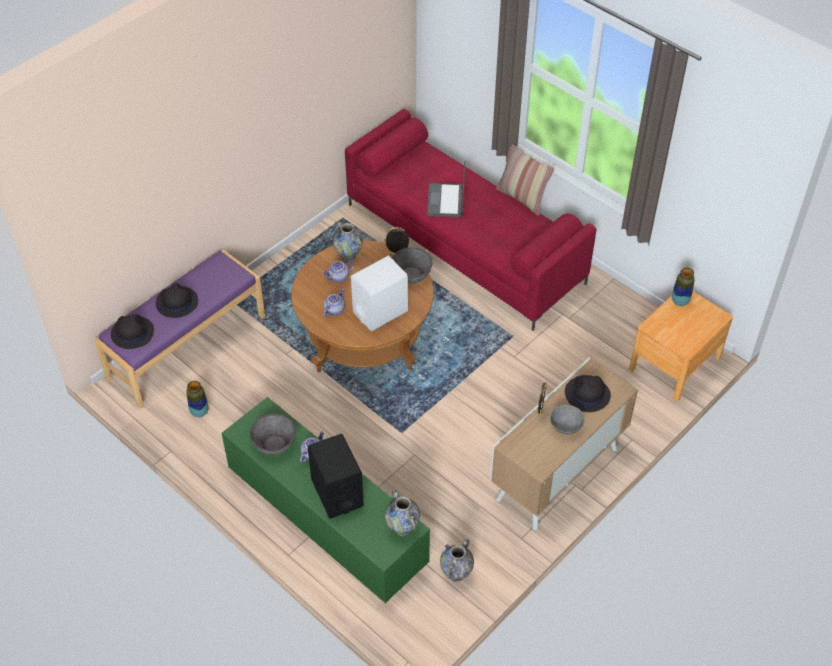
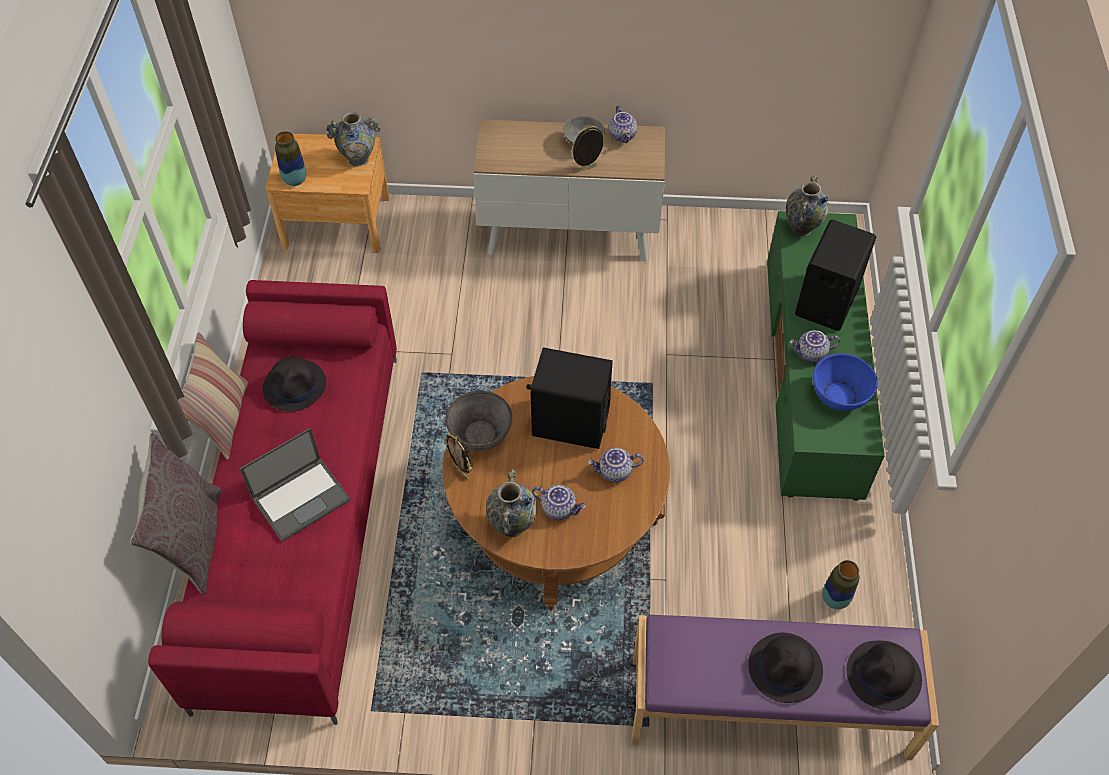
camera: 130 degrees left, 5 degrees up
(274, 444) = (839, 395): grey bowl -> blue bowl
(380, 312) = (570, 423): white speaker -> black speaker
(456, 574) = (753, 240): vase -> vase (358, 159)
(461, 159) = (192, 541): none -> grey pillow
(554, 453) = (623, 135): none -> teapot
(587, 394) = (526, 149): black hat -> black hat (295, 386)

